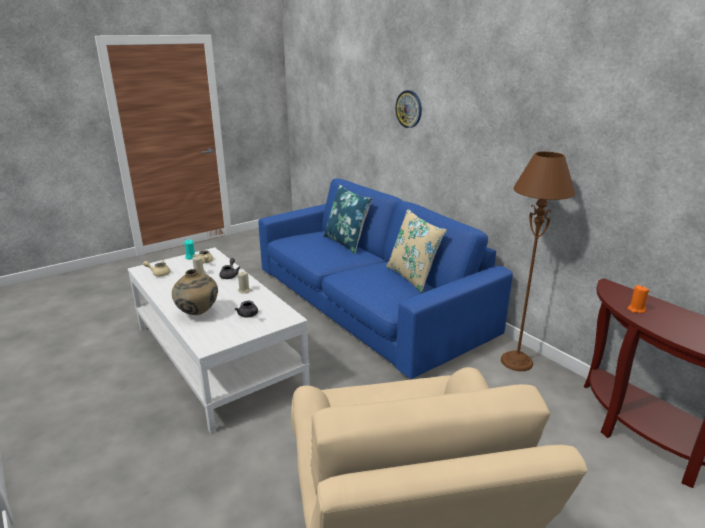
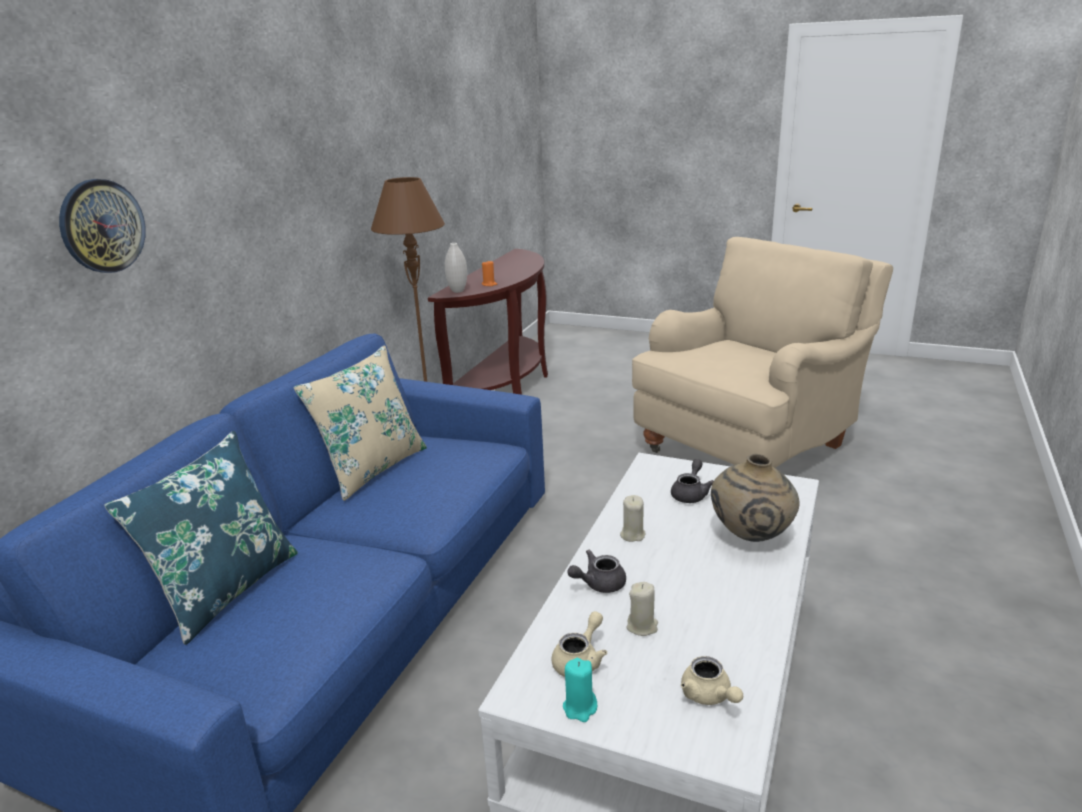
camera: 120 degrees left, 0 degrees up
(617, 292) = (457, 291): none -> white vase

